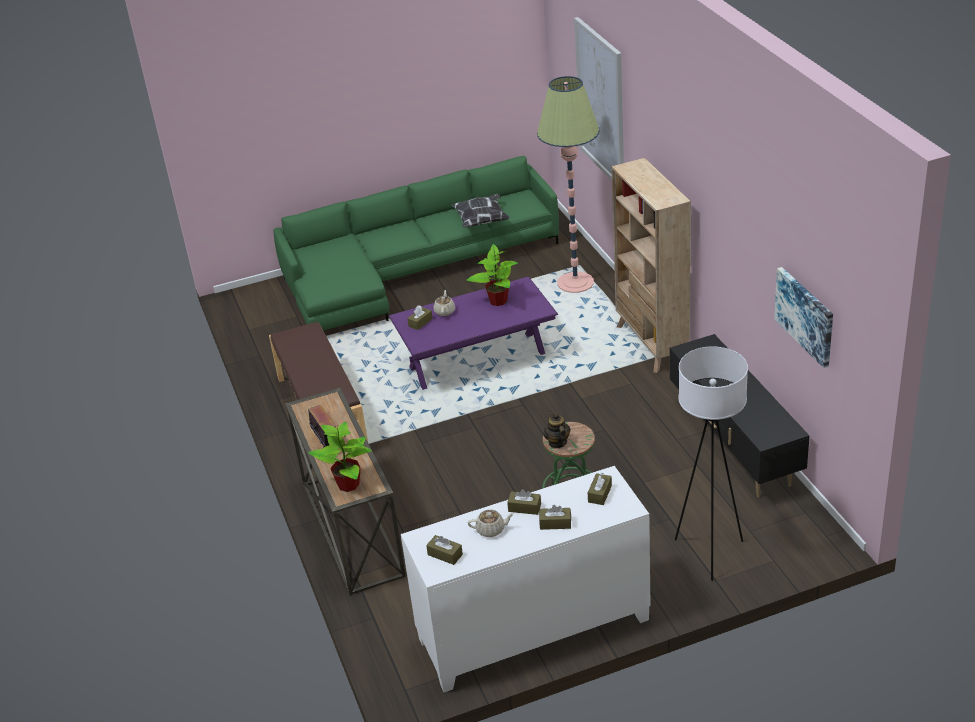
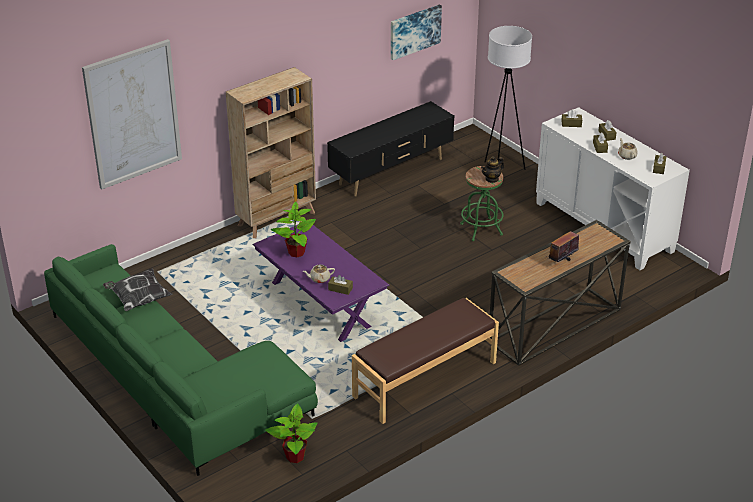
camera: 110 degrees left, 0 degrees up
(349, 484) = (599, 240): potted plant -> potted plant (295, 456)
(575, 283) = (188, 270): floor lamp -> none

